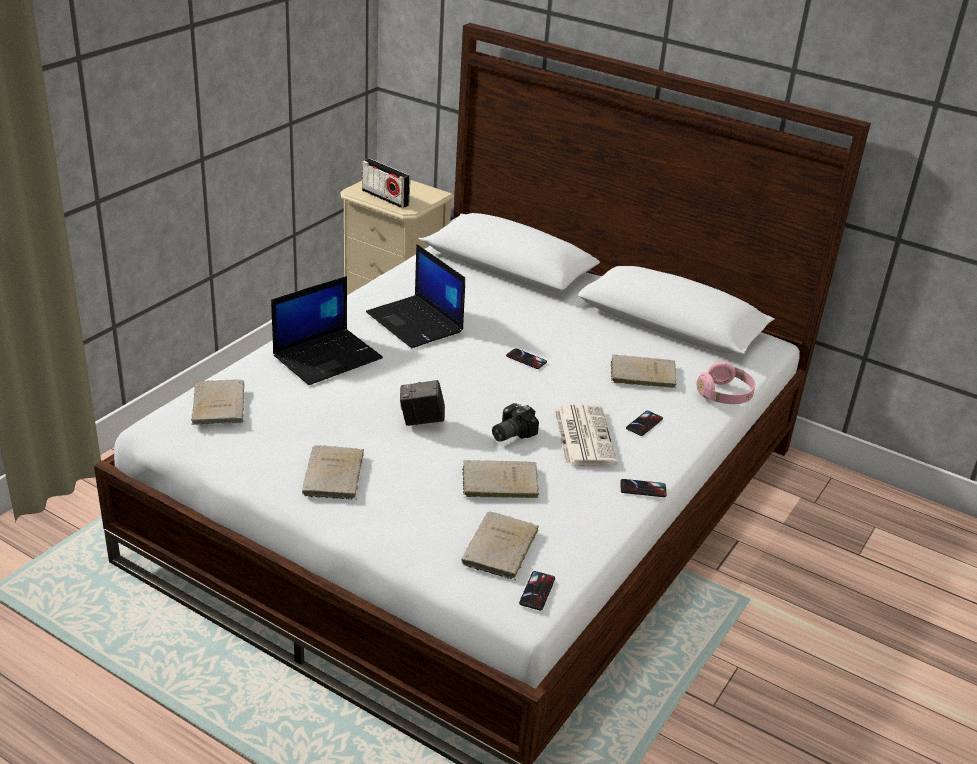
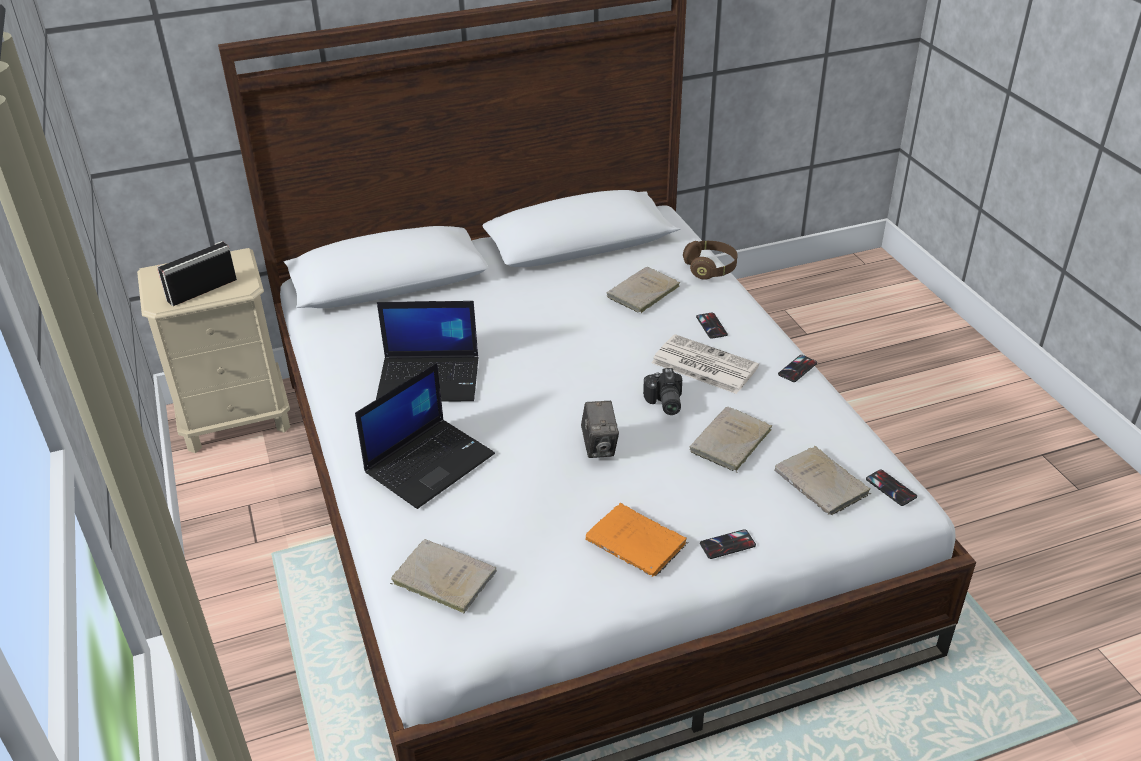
camera: 50 degrees left, 5 degrees up
(328, 357) = (429, 462): laptop -> laptop turned 45 degrees clockwise
(333, 476) = (638, 543): beige book -> orange book
(385, 198) = (202, 290): radio -> radio turned 150 degrees clockwise
(421, 420) = (599, 446): camera -> camera turned 45 degrees counterclockwise
(526, 359) = (558, 342): phone -> phone (727, 545)
(725, 395) = (710, 268): pink headphones -> brown headphones

